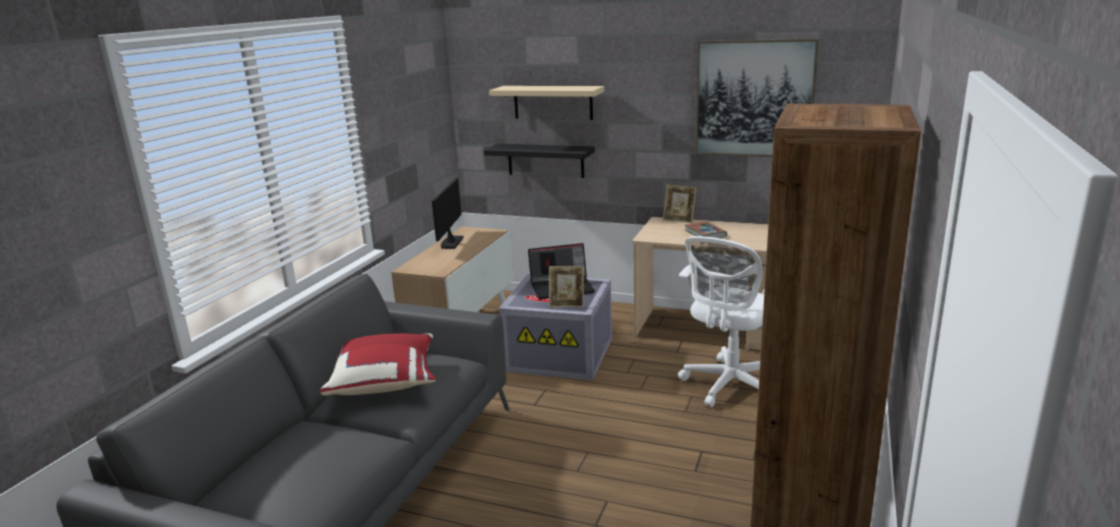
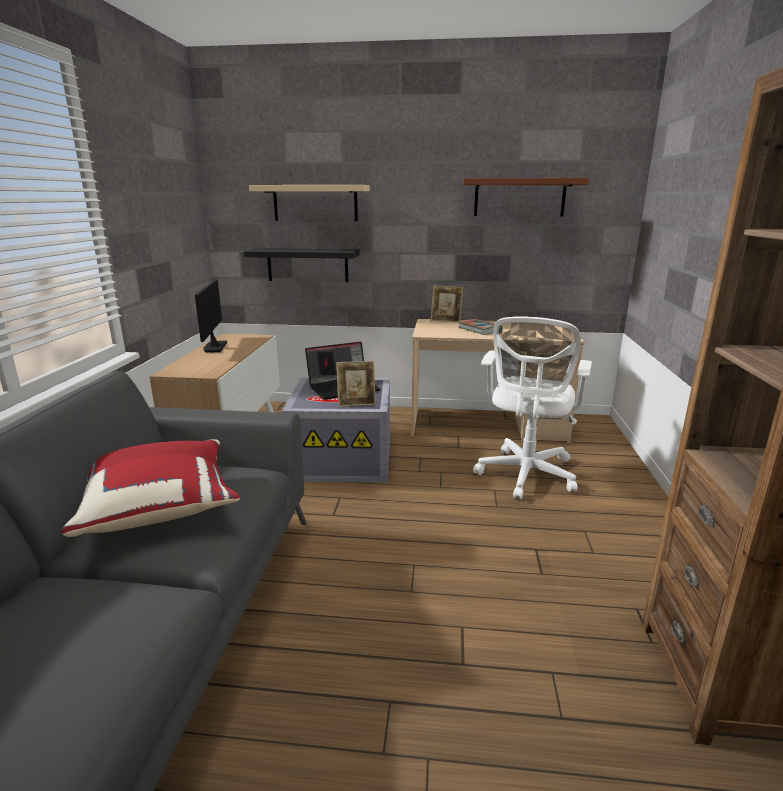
camera: 15 degrees left, 0 degrees up
(754, 99) = (519, 197): picture -> brown shelf

